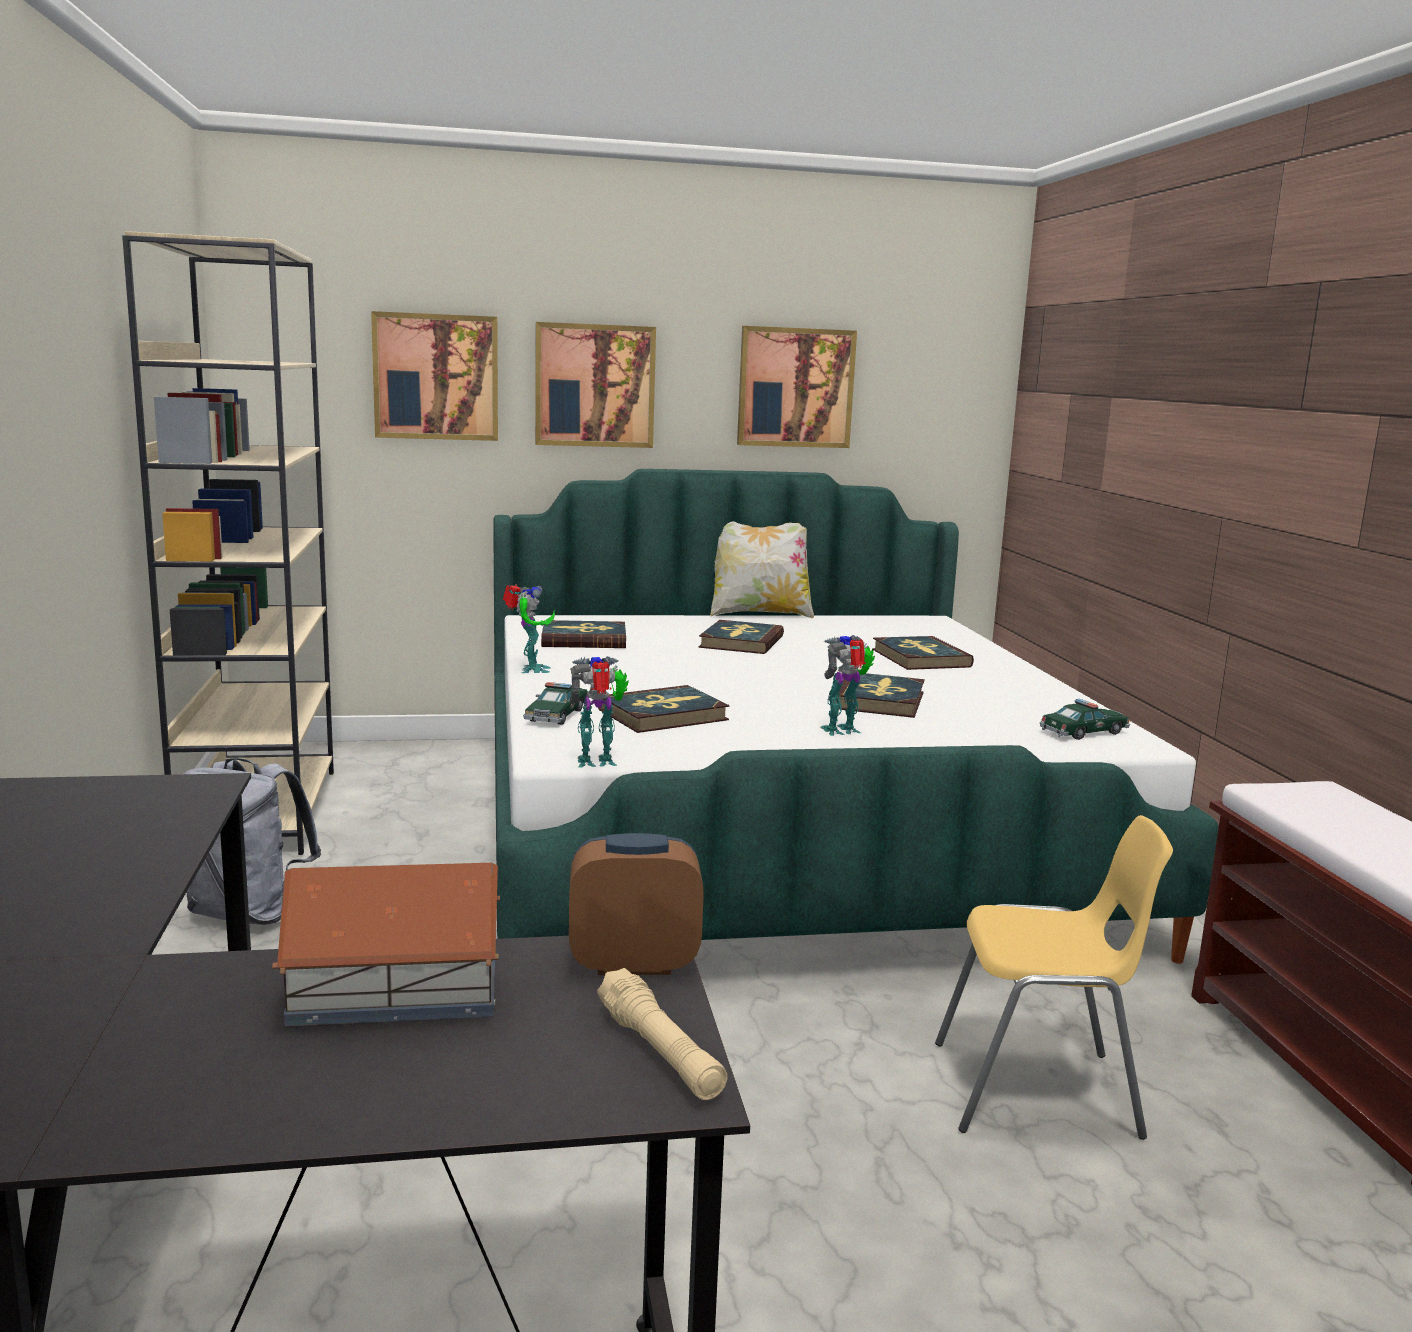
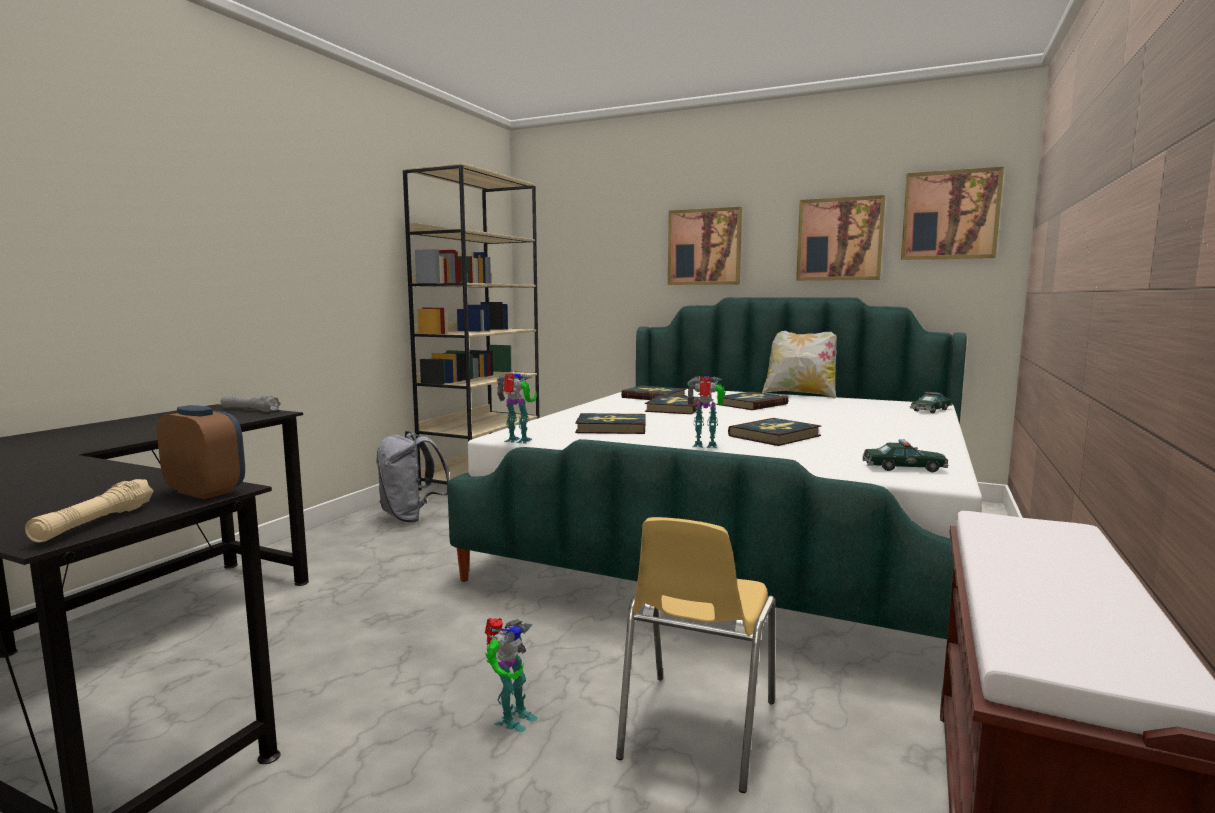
camera: 35 degrees right, 5 degrees down
(128, 784) = (250, 410): none -> grey flashlight
(398, 988) = (101, 479): toy house -> none
(436, 377) = (616, 248): picture -> picture (950, 215)
(531, 669) = (590, 405): toy robot -> toy robot (511, 719)
(557, 715) = (552, 422): toy car -> toy car (930, 410)
(920, 658) = (867, 420): book -> book (674, 408)
(1038, 1091) = (696, 730): yellow chair -> yellow chair turned 75 degrees clockwise

